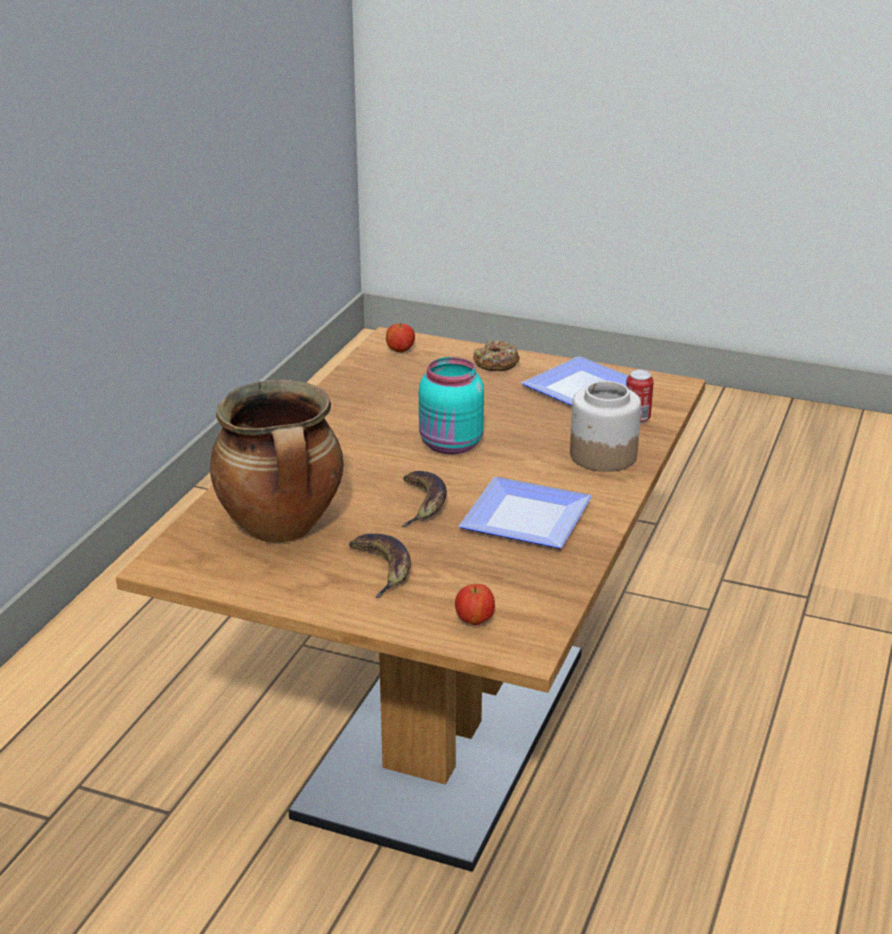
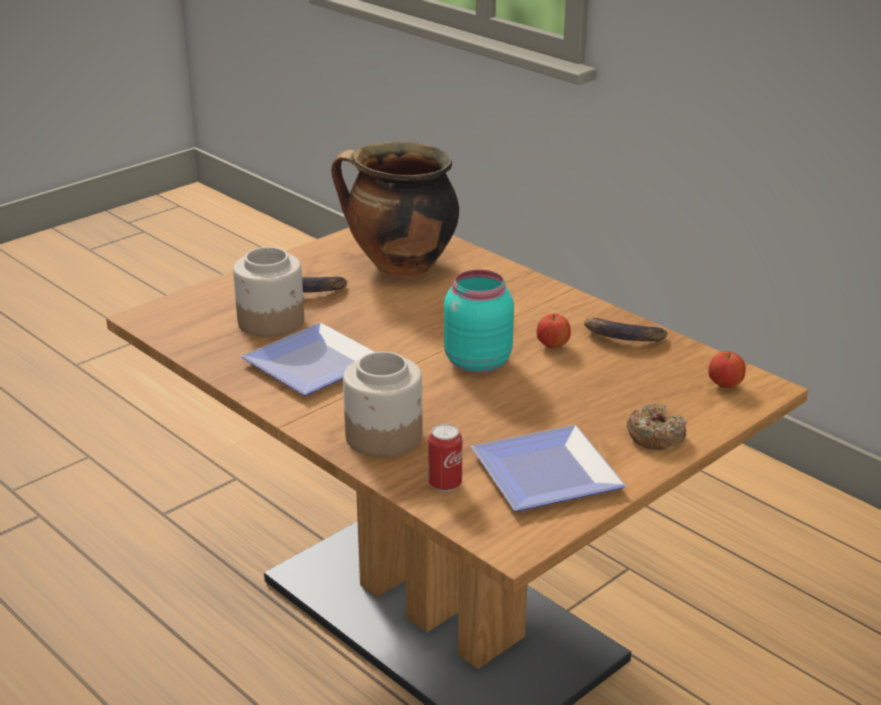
camera: 115 degrees right, 0 degrees up
(422, 503) = (384, 326): banana -> banana (621, 337)
(466, 566) = (272, 321): none -> jar
(475, 621) = (200, 308): apple -> apple (553, 346)

